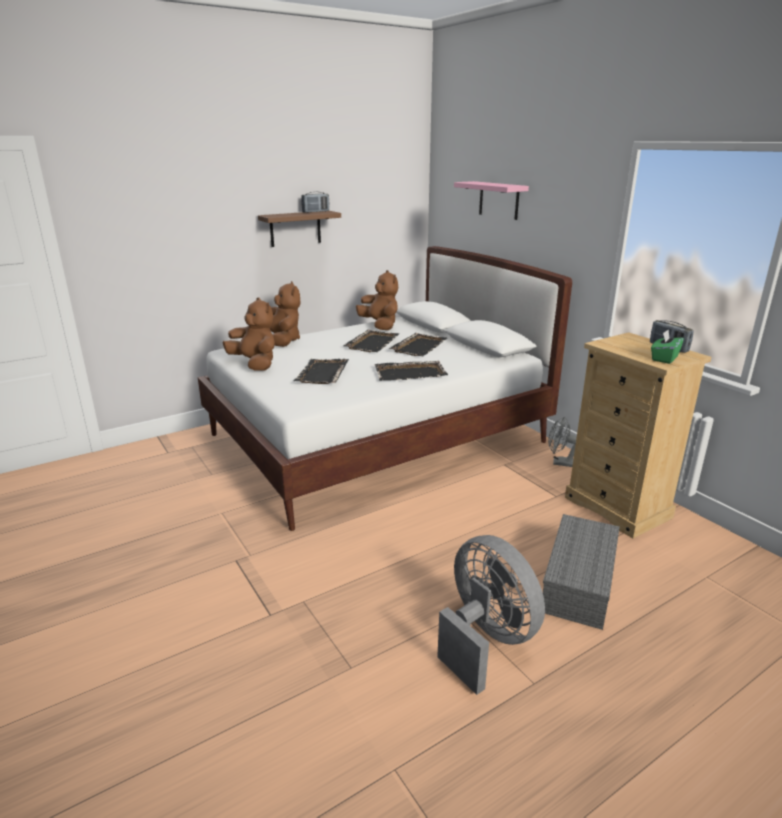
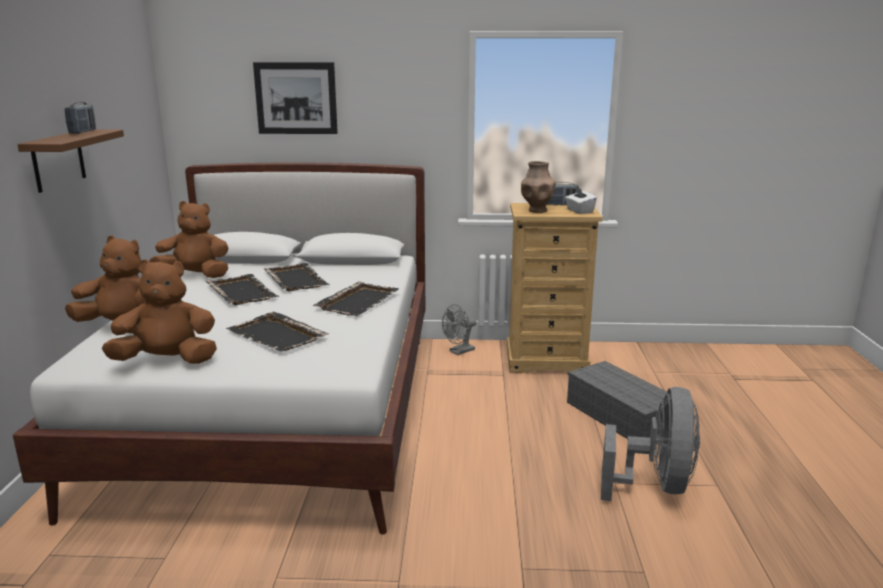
camera: 55 degrees left, 5 degrees down
(485, 639) = (655, 485): grey fan -> grey fan turned 105 degrees clockwise
(499, 200) = (296, 98): pink shelf -> picture
(623, 345) = (537, 210): none -> brown vase
(664, 358) = (579, 211): green tissue box -> white tissue box

